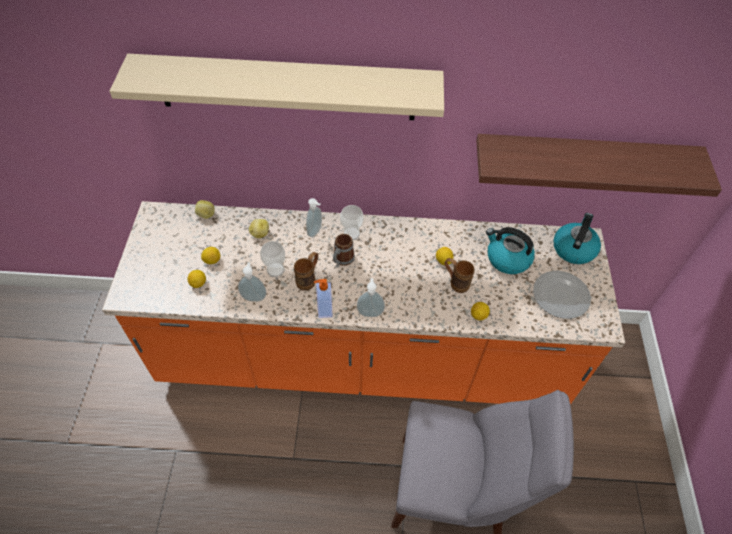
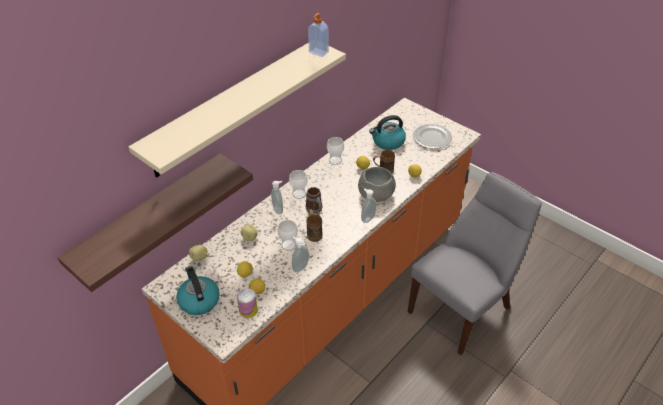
camera: 50 degrees left, 10 degrees down
(170, 292) = (248, 310): none -> can
(324, 309) = (344, 238): soap dispenser -> soap dispenser (318, 52)
(413, 297) = (375, 194): none -> grey bowl
(429, 231) = (335, 160): none -> cup
(573, 248) = (407, 114): kettle -> kettle (199, 300)
(582, 160) = (385, 57): shelf -> shelf (150, 218)

